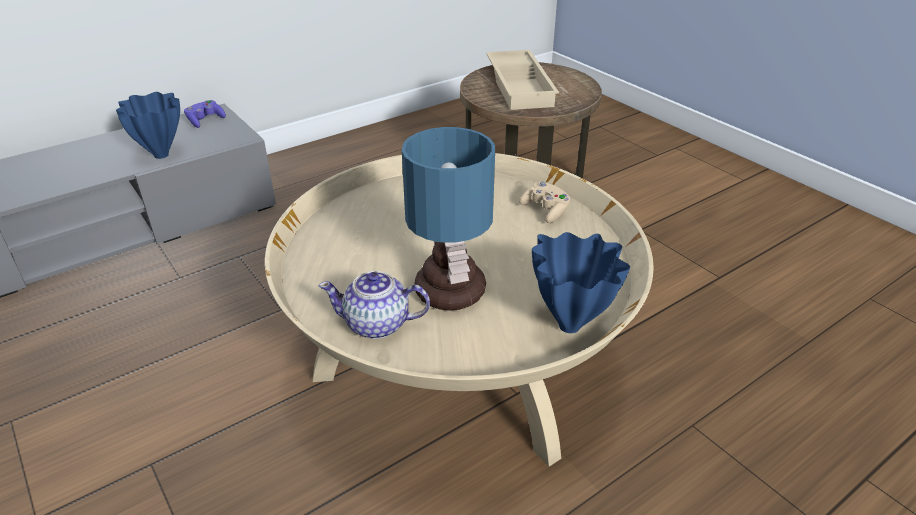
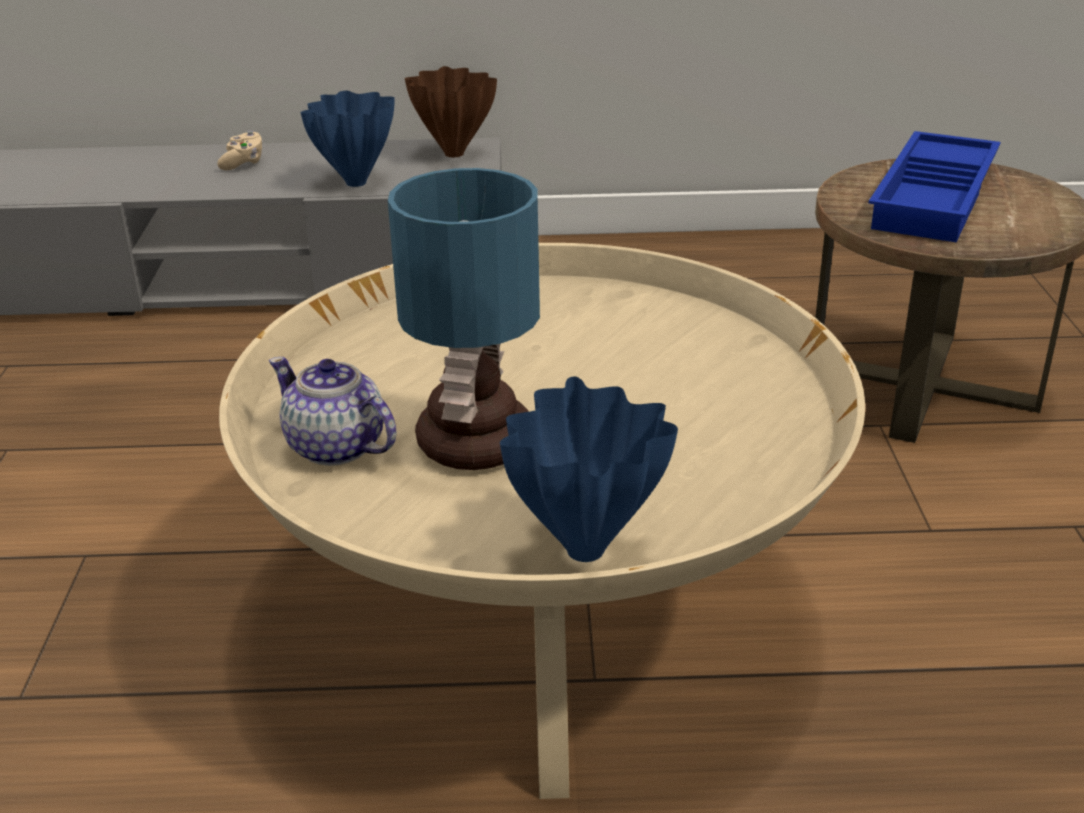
camera: 35 degrees right, 5 degrees down
(205, 121) = (452, 154): purple game controller -> brown vase
(521, 86) = (936, 199): beige tray -> blue tray
(545, 211) = (752, 388): beige game controller -> beige game controller (243, 163)

